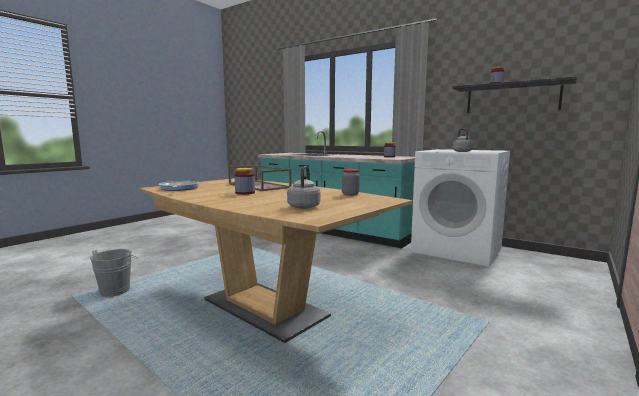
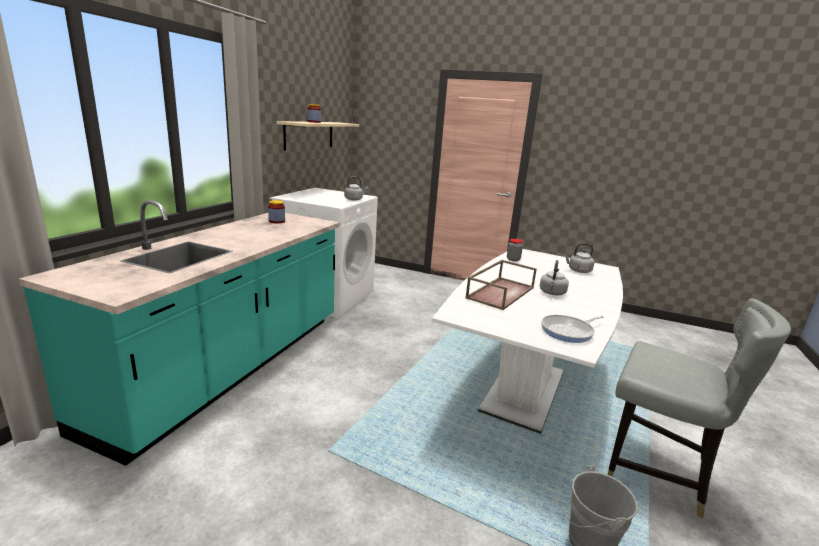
camera: 105 degrees left, 10 degrees up
(108, 339) = (655, 473): none -> grey chair
(245, 193) = (552, 293): jar -> grey kettle
(264, 308) = (524, 390): brown dining table -> white dining table
(512, 98) = (309, 135): black shelf -> beige shelf

